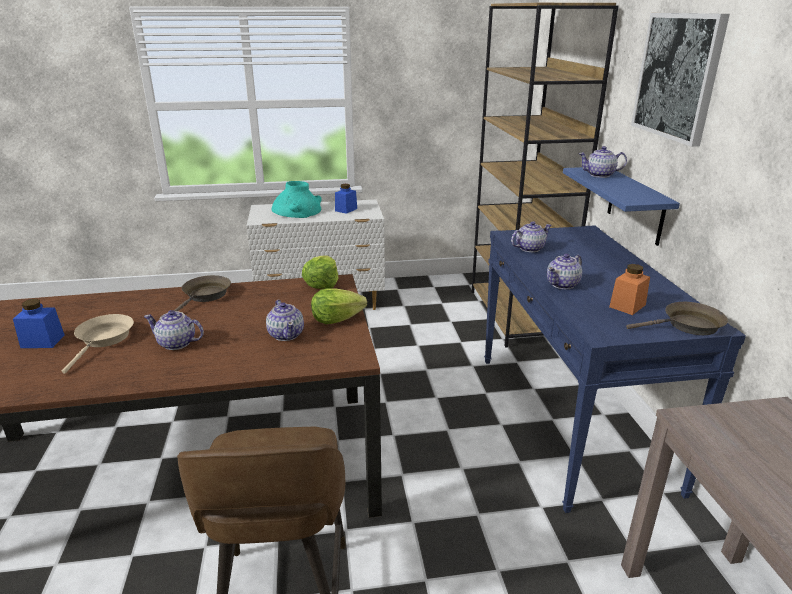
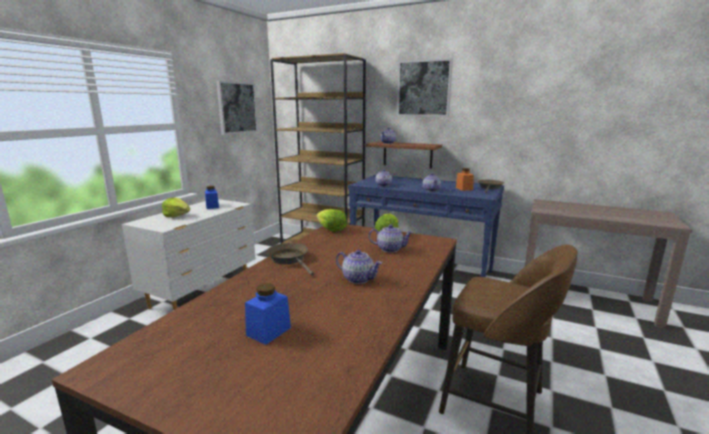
camera: 55 degrees left, 10 degrees down
(104, 340) = (310, 303): beige frying pan -> none
(177, 343) = (358, 279): teapot -> teapot turned 105 degrees counterclockwise
(297, 211) = (177, 216): turquoise vase -> lettuce
(453, 78) = (237, 107): none -> picture
(636, 205) = (407, 155): blue shelf -> brown shelf

